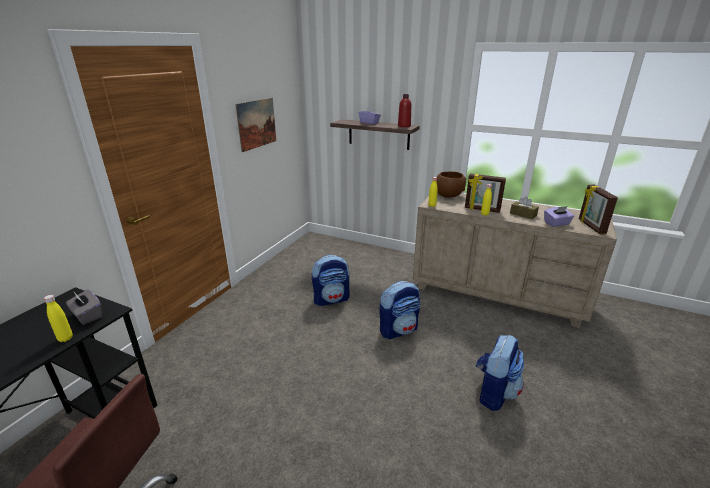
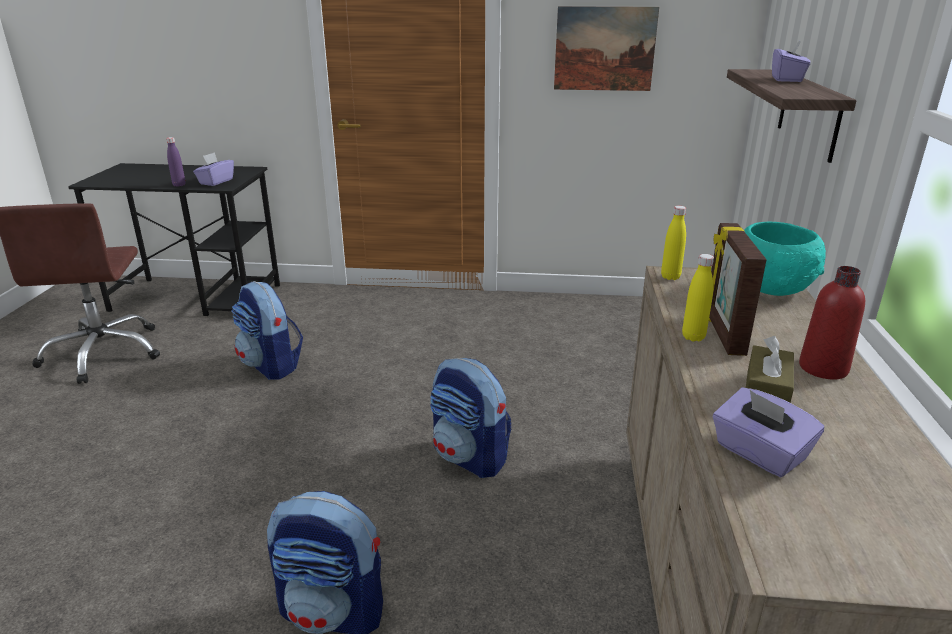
camera: 70 degrees right, 0 degrees up
(65, 338) = (179, 185): yellow bottle -> purple bottle
(87, 315) = (216, 181): grey tissue box -> purple tissue box
(331, 299) = (513, 371): backpack -> backpack (271, 365)
(404, 126) = (811, 93): red bottle -> red bottle (823, 368)
(448, 195) = (772, 288): brown bowl -> turquoise bowl
(590, 226) = (818, 532): picture frame -> none

